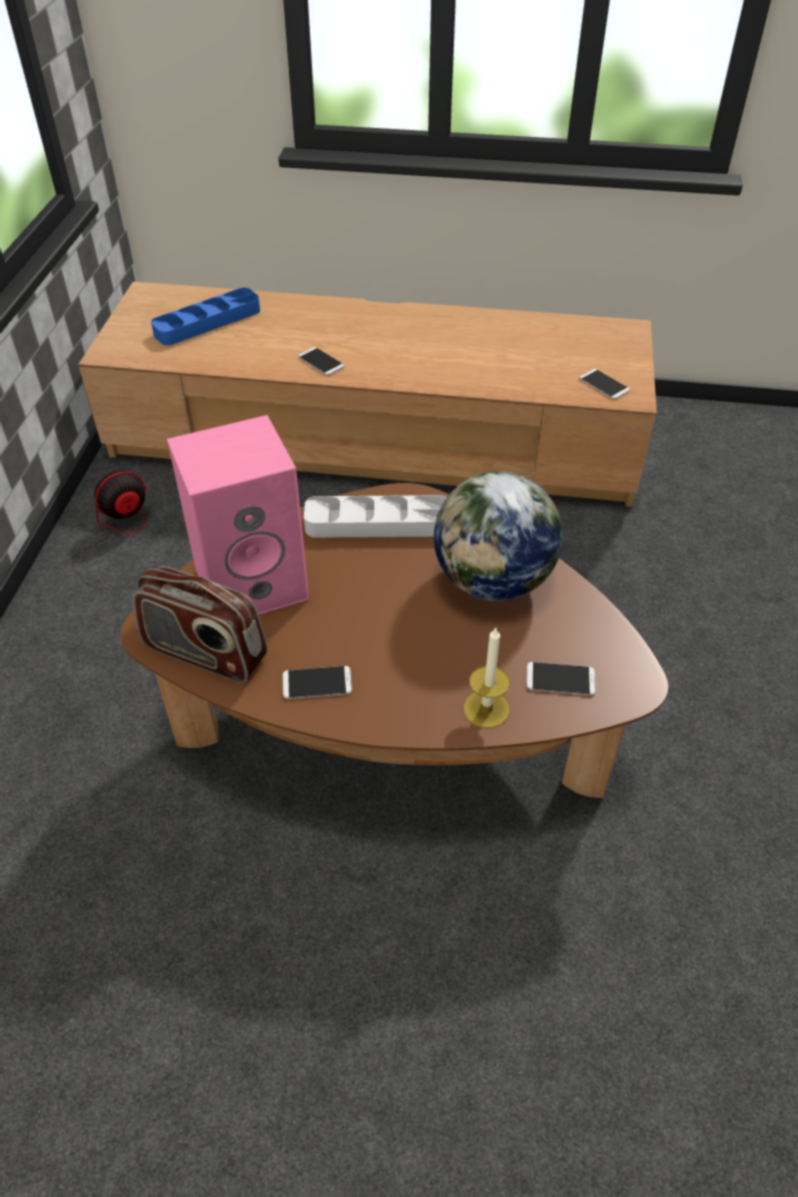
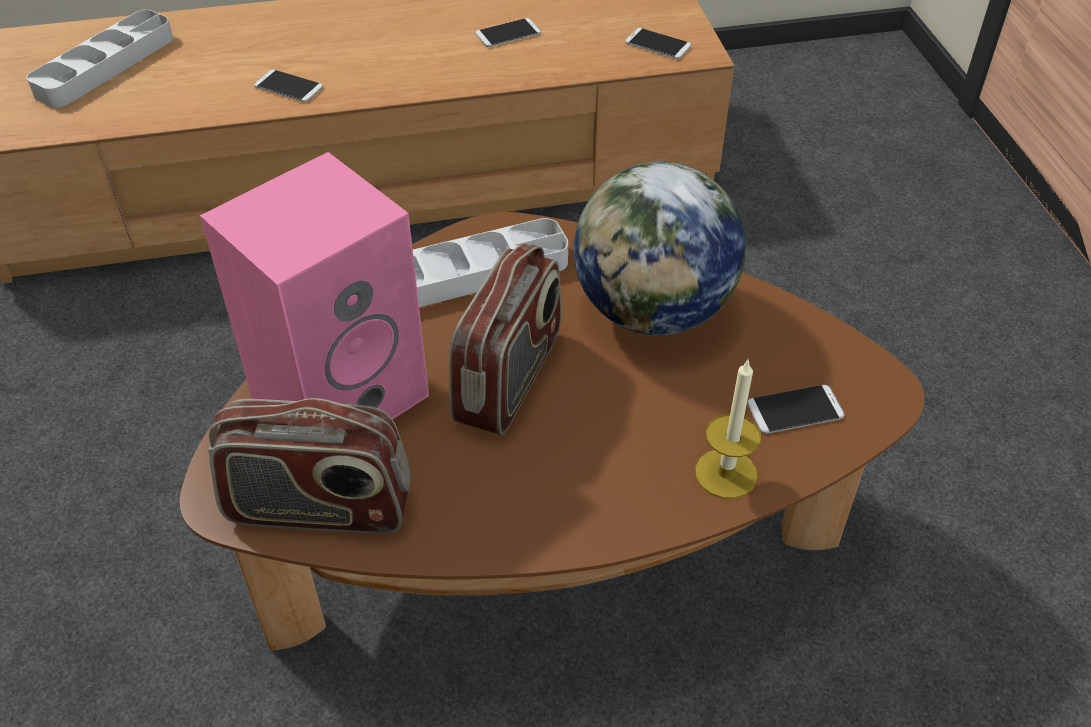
camera: 20 degrees left, 0 degrees up
(120, 540) = (66, 393): fan -> none
(207, 322) = (105, 66): blue tray -> grey tray
(317, 683) = (494, 504): phone -> phone (508, 33)
(369, 602) = (510, 378): none -> radio

